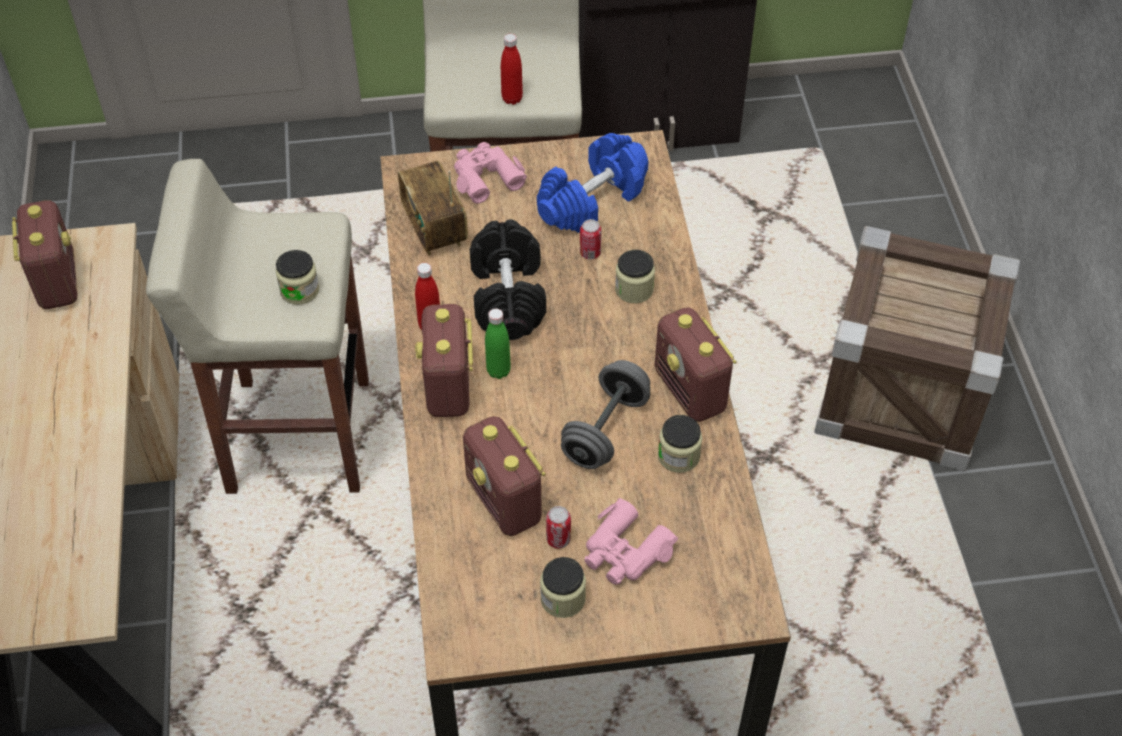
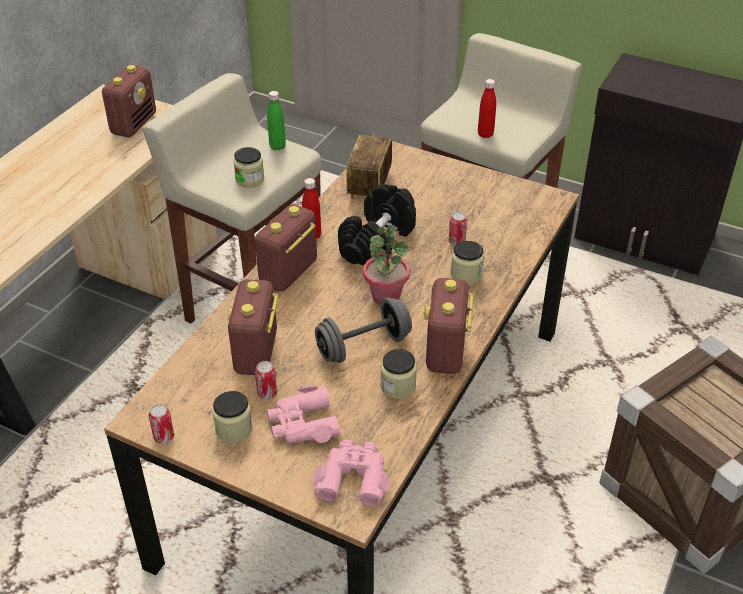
camera: 35 degrees right, 10 degrees down
(486, 177) = (430, 172): pink binoculars -> pink binoculars (353, 477)
(498, 371) = (329, 279): green bottle -> green bottle (277, 146)
(500, 650) = (164, 437): none -> can
(576, 359) = (386, 296): none -> potted plant
(592, 201) = (488, 213): blue dumbbell -> none

